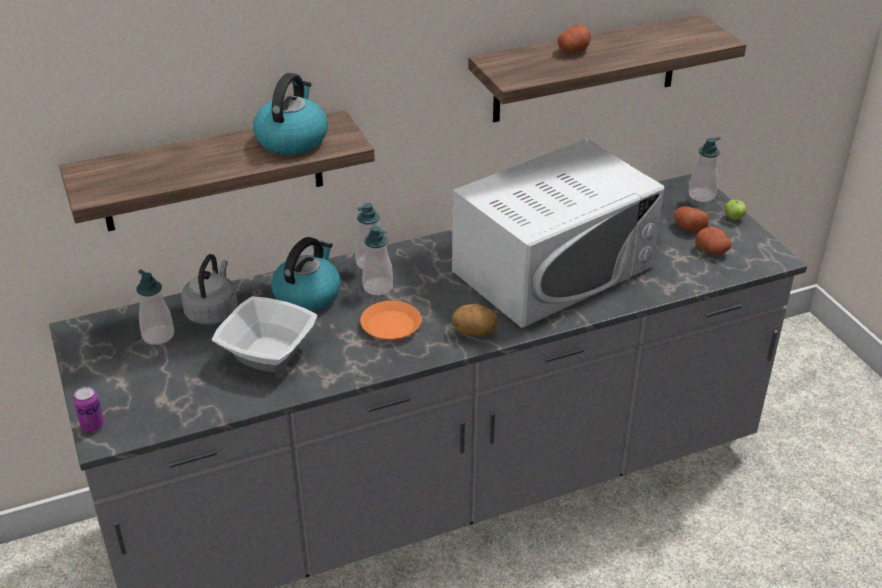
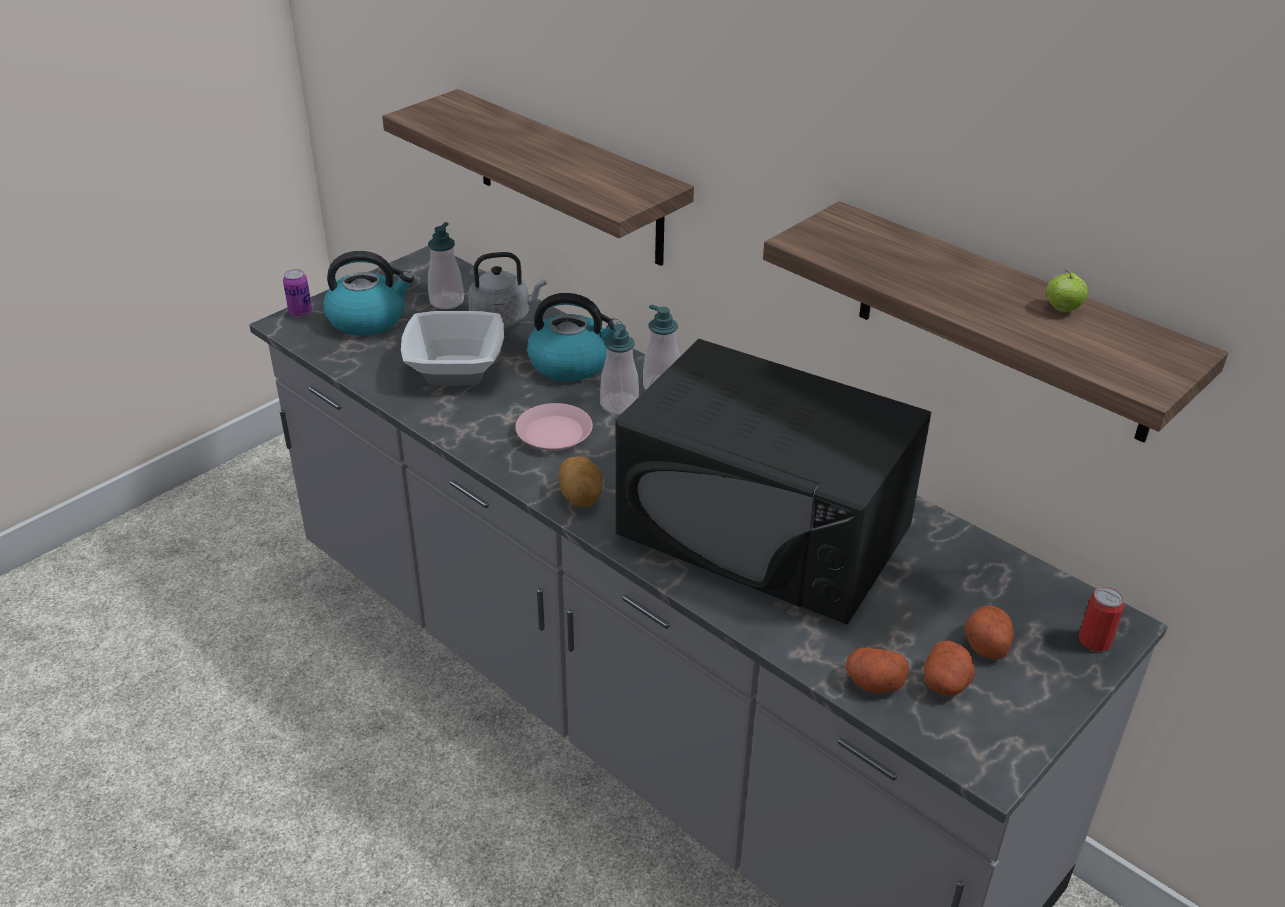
camera: 65 degrees right, 0 degrees up
(292, 139) = (596, 174): kettle -> kettle (368, 319)
(391, 325) = (554, 434): orange plate -> pink plate
(553, 268) = (764, 530): white microwave -> black microwave
(573, 50) = (944, 266): potato -> potato (873, 683)
(701, 195) = (1094, 641): soap dispenser -> can
(733, 218) = (1063, 692): apple -> apple (1062, 309)

